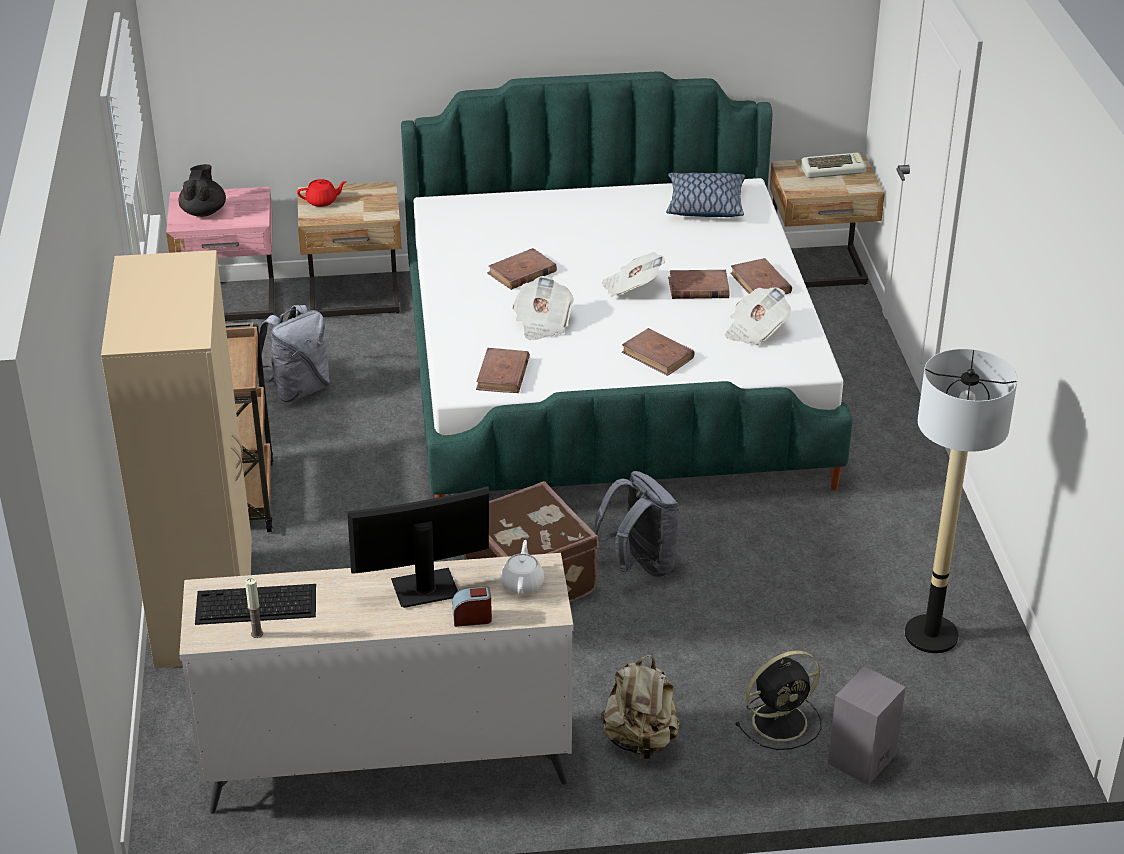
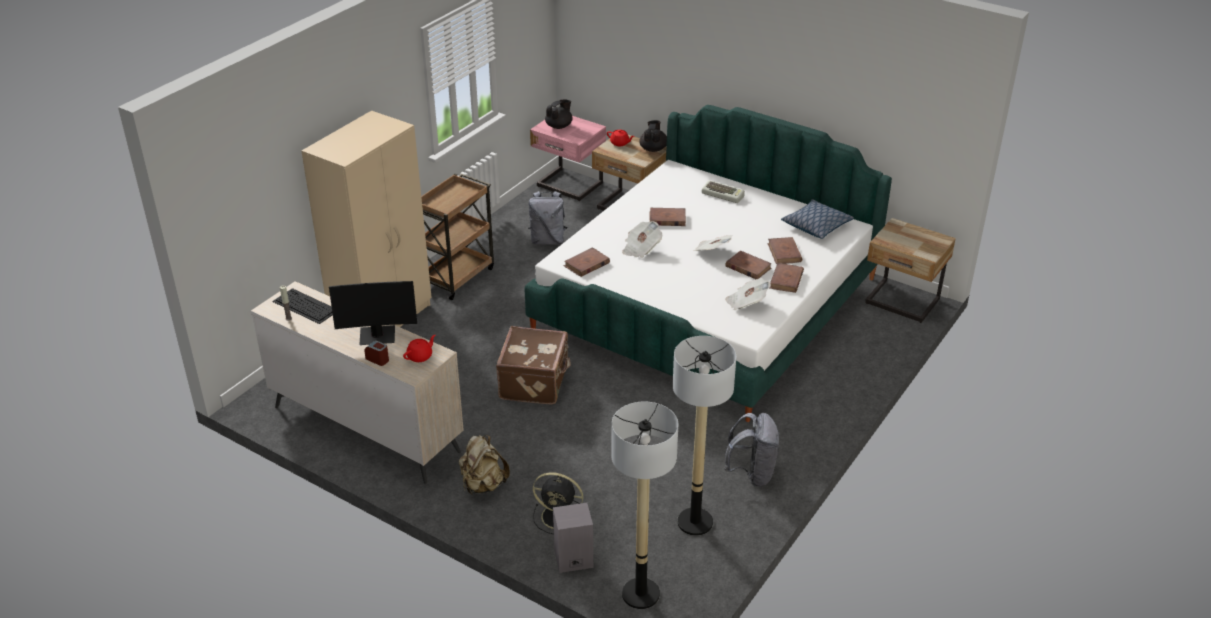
camera: 40 degrees right, 0 degrees up
(377, 191) = (653, 149): none -> black teapot
(424, 589) = (377, 336): monitor -> monitor turned 150 degrees clockwise
(523, 583) = (420, 356): white teapot -> red teapot
(640, 565) = (594, 404): grey backpack -> grey backpack (752, 474)
(658, 355) = (676, 291): brown book -> brown book (784, 253)
(833, 170) = (922, 237): keyboard -> keyboard (723, 194)
(983, 750) = (640, 594): none -> floor lamp

